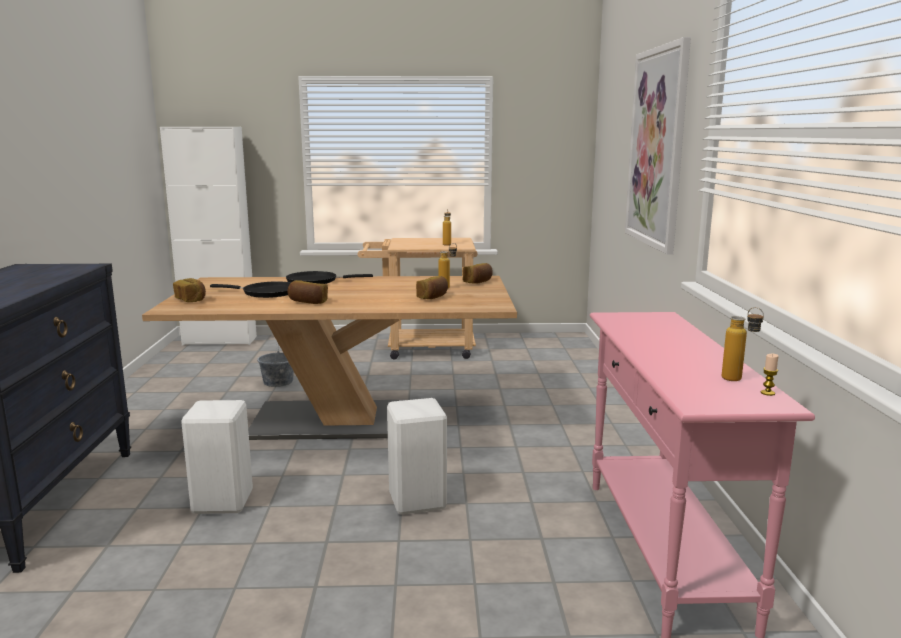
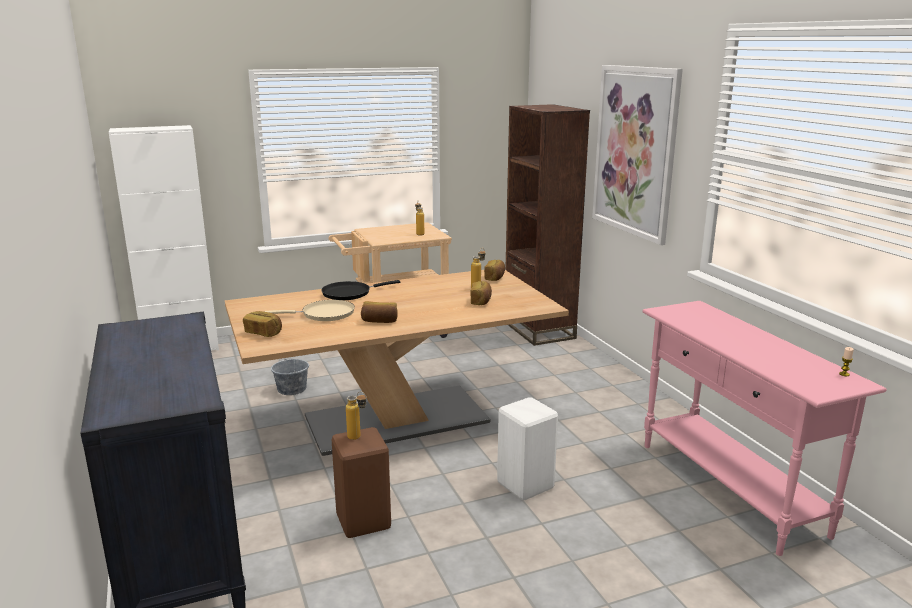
camera: 20 degrees left, 5 degrees up
(220, 503) = (362, 522): white stool -> brown stool
(266, 293) = (324, 314): black frying pan -> beige frying pan
(574, 363) = (538, 330): none -> brown bookcase
(738, 380) = (816, 365): bottle -> bottle (358, 438)

